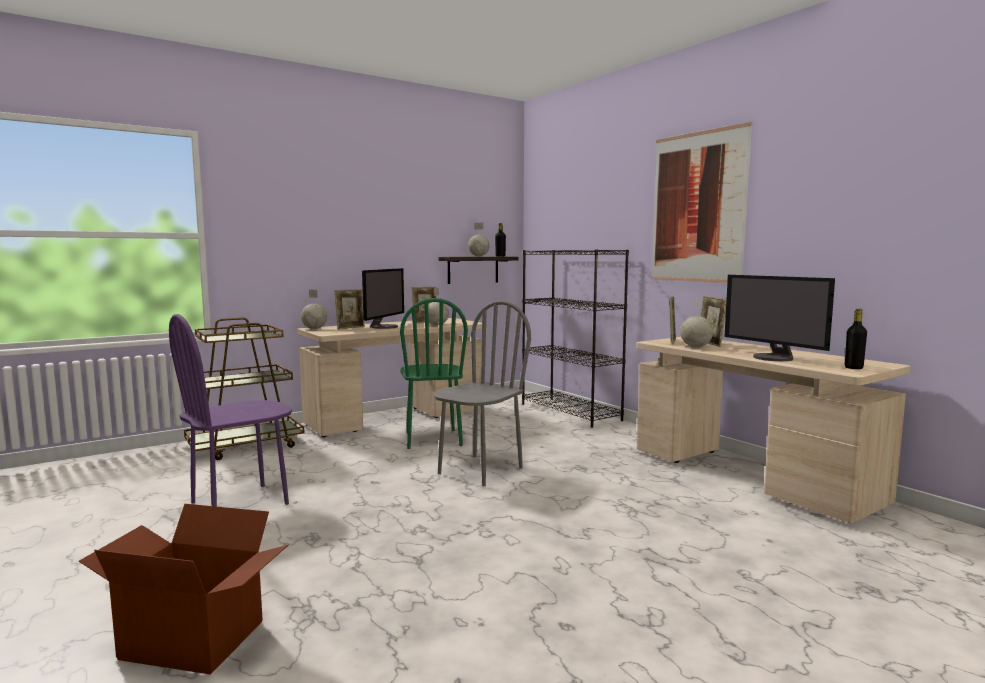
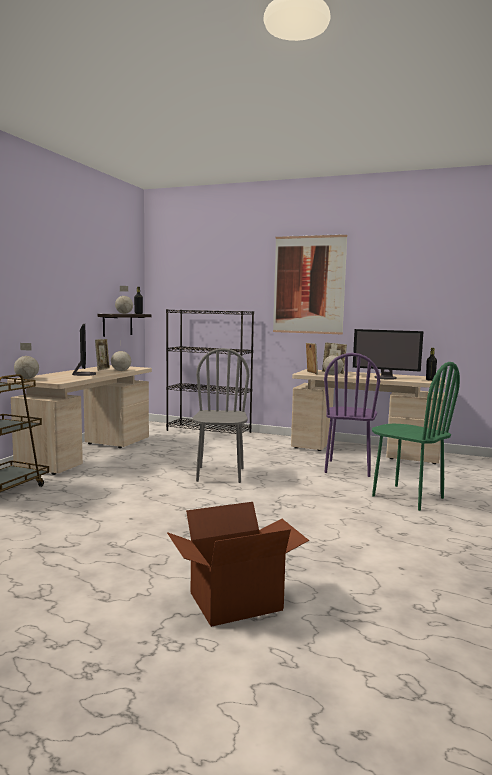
camera: 35 degrees left, 0 degrees up
(240, 503) = (88, 529): purple chair -> purple chair (348, 468)
(350, 328) = (58, 376): picture frame -> none
(432, 439) = (148, 462): green chair -> green chair (407, 497)

